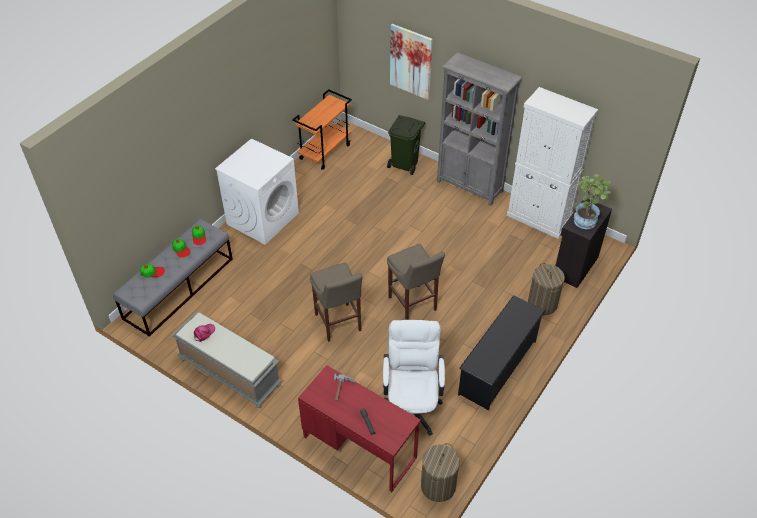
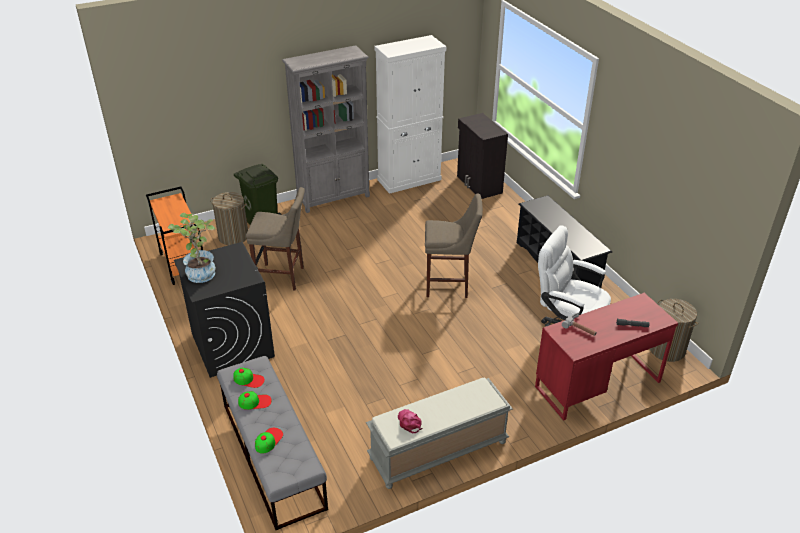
camera: 60 degrees left, 10 degrees down
(263, 218) = (232, 344): white washing machine -> black washing machine
(338, 324) = (434, 342): beige stool -> beige stool (282, 277)
(411, 61) = (227, 104): picture -> none
(542, 304) = (506, 216): laundry basket -> laundry basket (233, 237)
(586, 219) = (483, 126): potted plant -> potted plant (200, 271)

